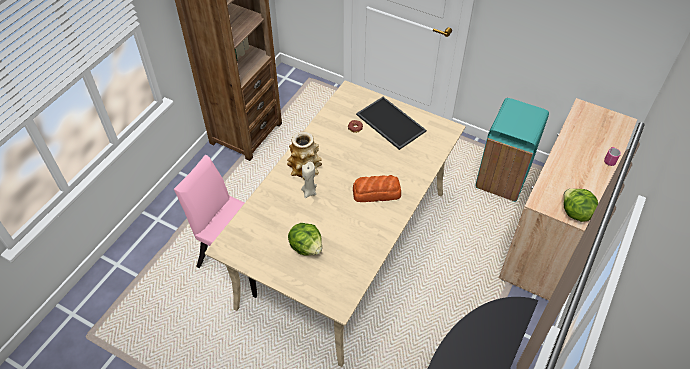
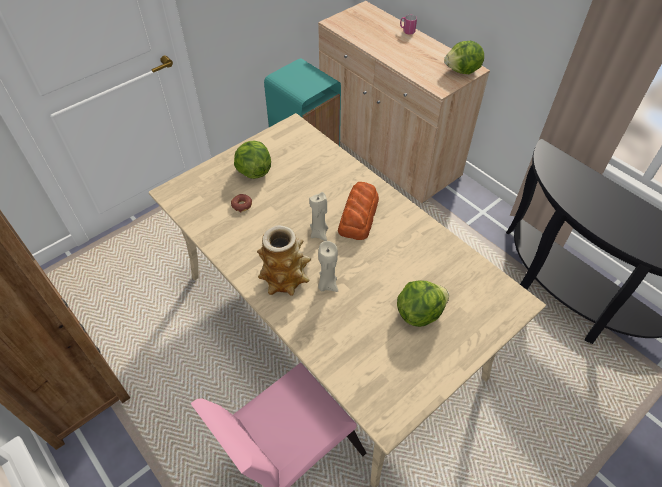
camera: 70 degrees left, 0 degrees up
(350, 175) = (319, 233): none -> beige candle
(389, 123) = (253, 171): tray -> lettuce

